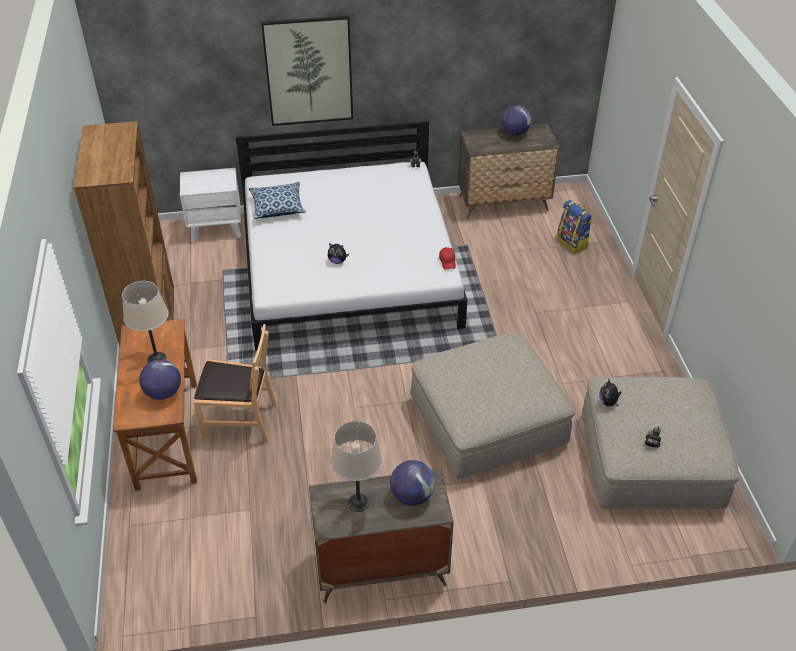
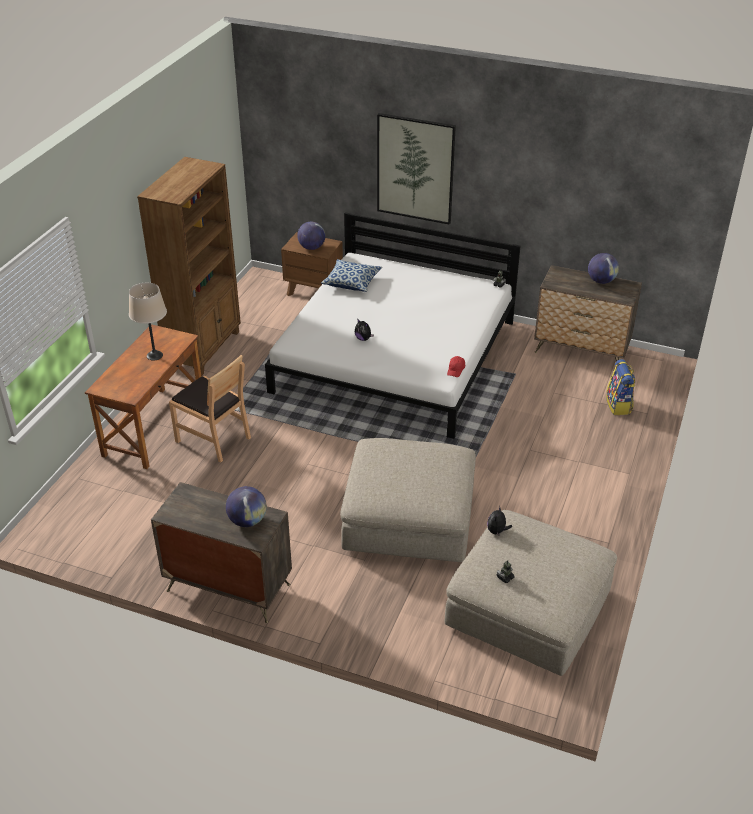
camera: 30 degrees right, 5 degrees down
(163, 393) = (138, 380): globe -> globe (311, 247)
(216, 228) = (314, 291): white nightstand -> brown nightstand
(358, 502) = (204, 508): beige table lamp -> none

